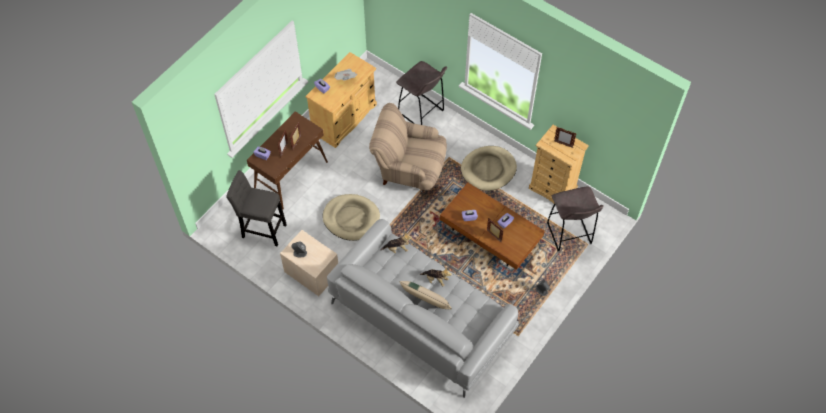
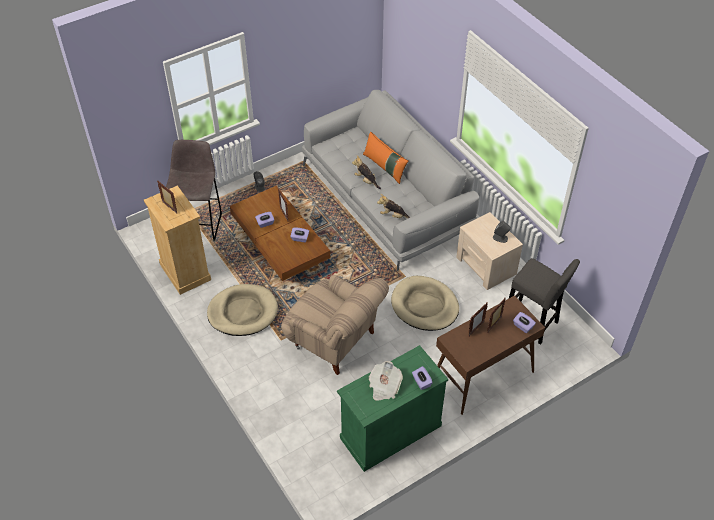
camera: 160 degrees left, 10 degrees down
(344, 118) = (390, 431): beige cabinet -> green cabinet
(422, 112) = (285, 407): grey stool -> none
(425, 300) = (384, 167): beige pillow -> orange pillow

